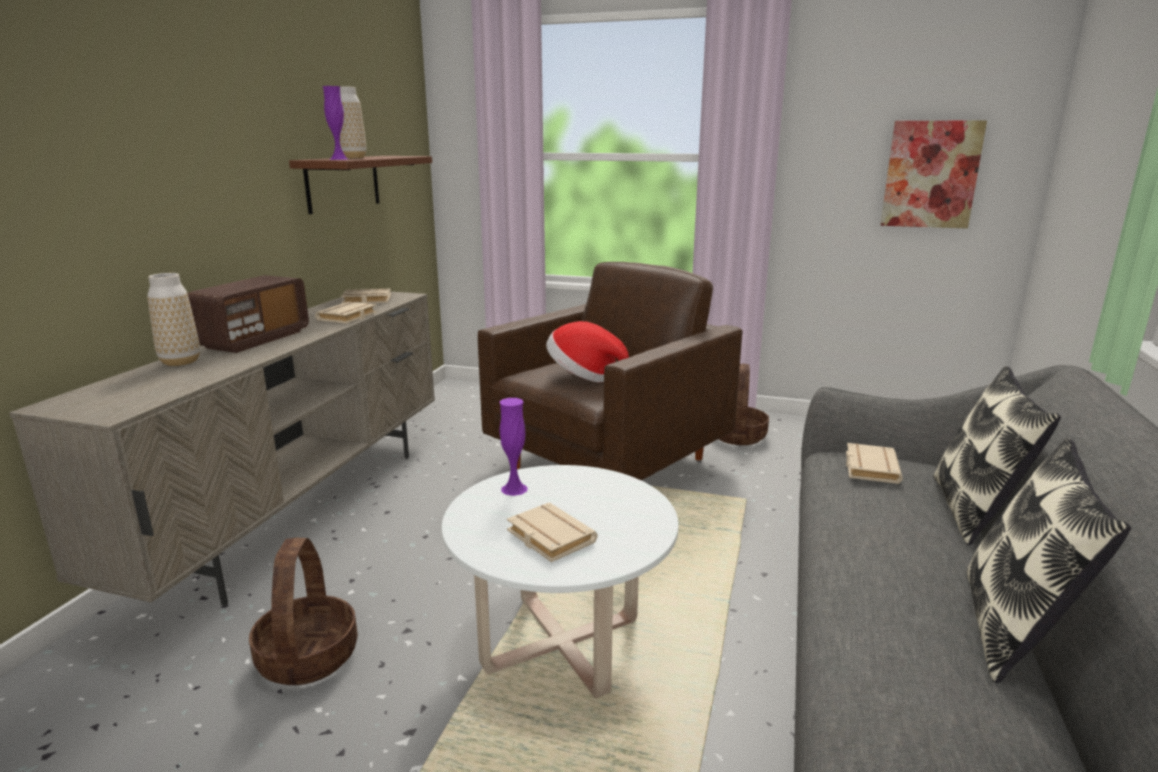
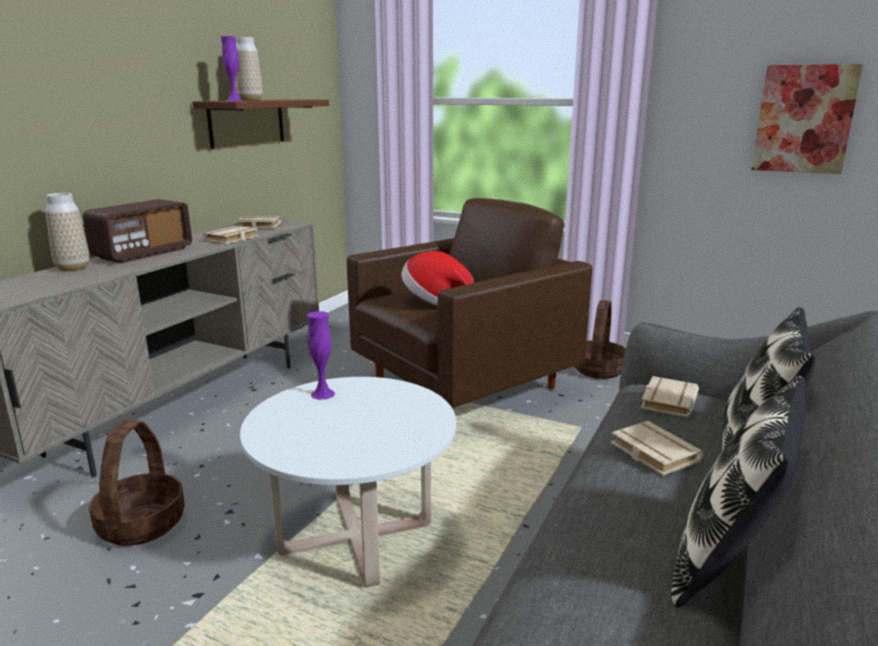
camera: 10 degrees right, 0 degrees up
(547, 537) = (328, 436): beige book -> beige book (651, 453)

